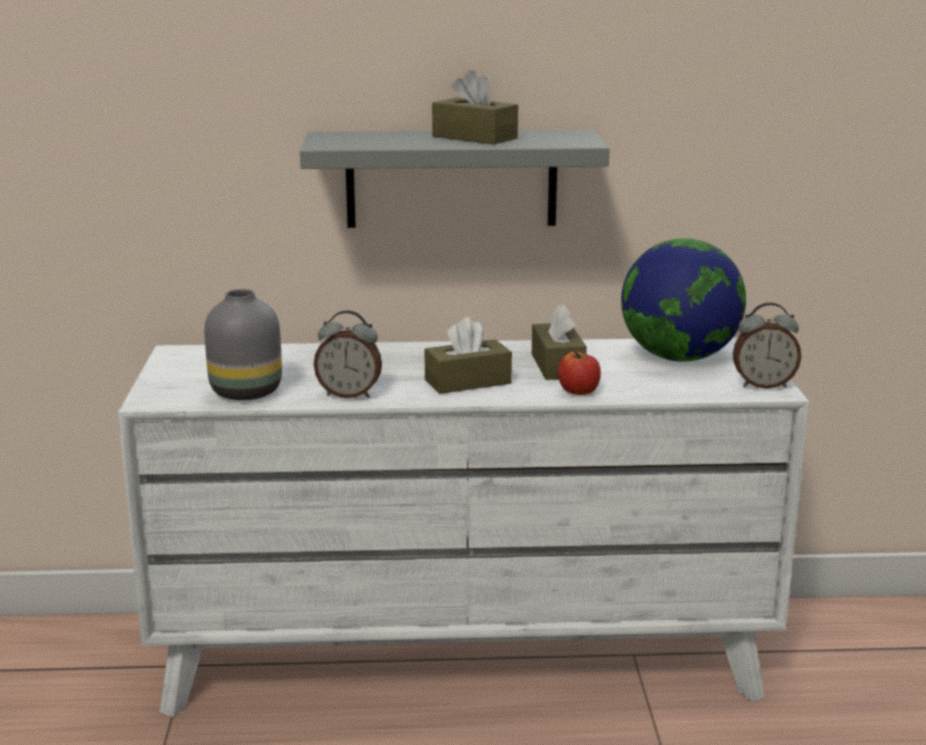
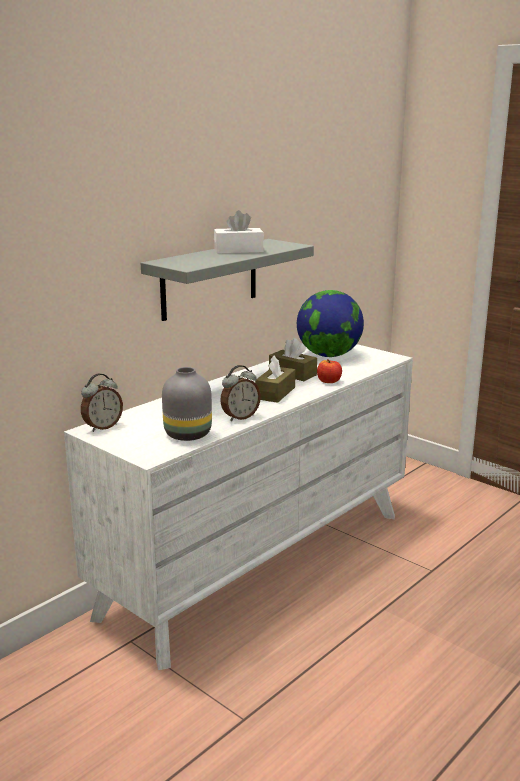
camera: 45 degrees left, 0 degrees up
(474, 137) = (238, 250): brown tissue box -> white tissue box
(763, 385) = (384, 356): alarm clock -> alarm clock (102, 427)

